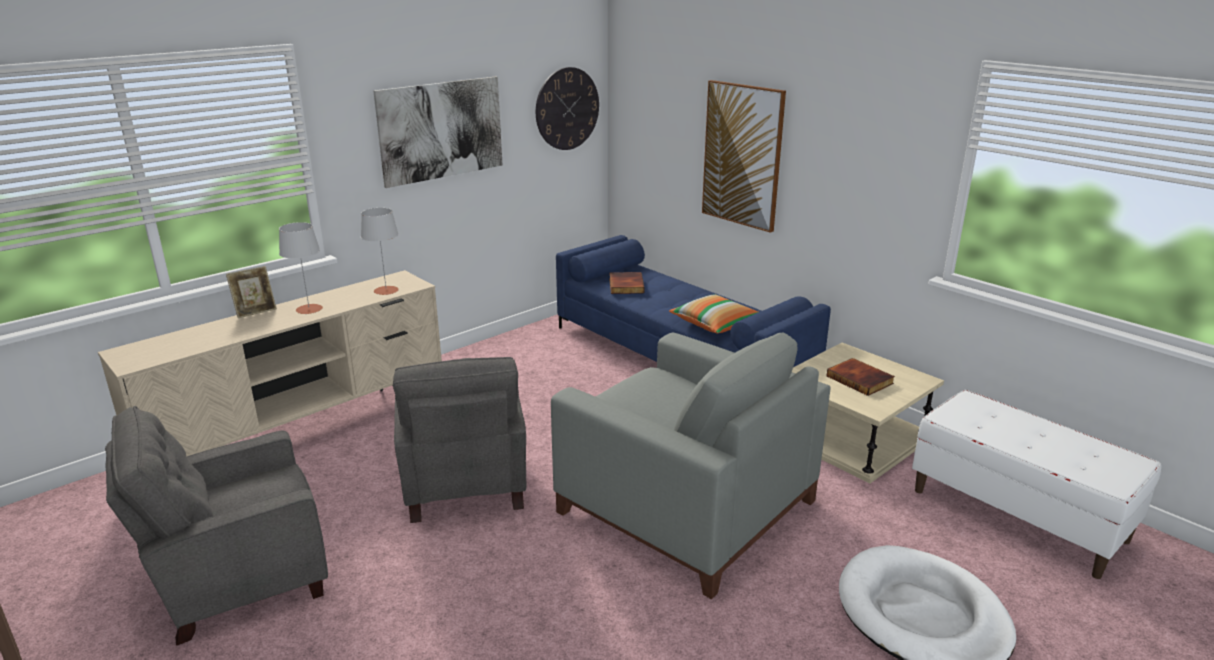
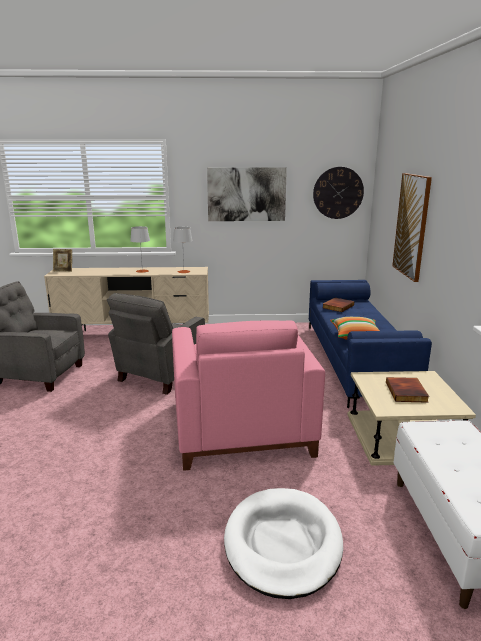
camera: 40 degrees right, 5 degrees down
(255, 311) = (123, 268): picture frame -> picture frame (63, 270)
(683, 505) = (239, 425): grey armchair -> pink armchair

